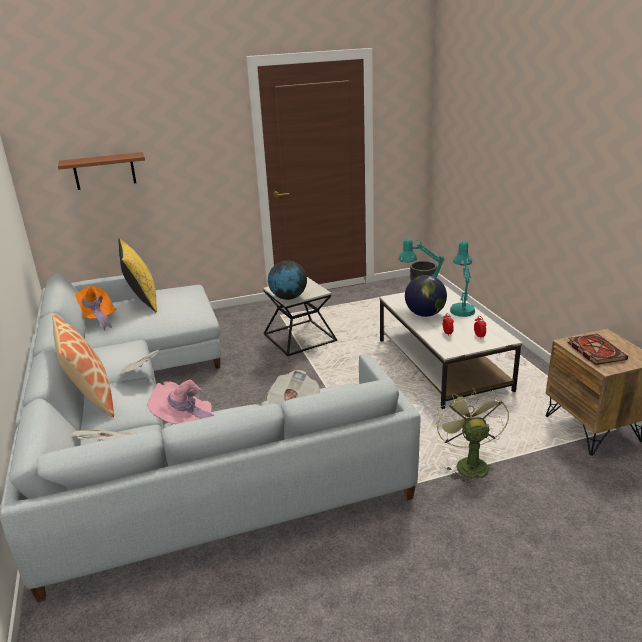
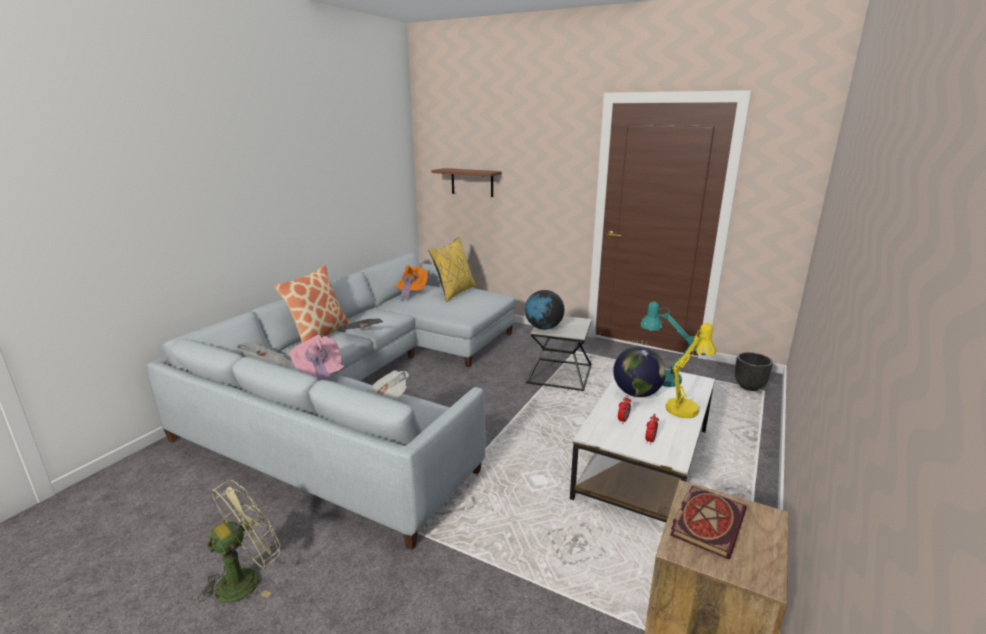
camera: 45 degrees right, 5 degrees down
(461, 309) = (685, 407): turquoise table lamp -> yellow table lamp
(468, 463) = (504, 562): green fan -> green fan (246, 578)

